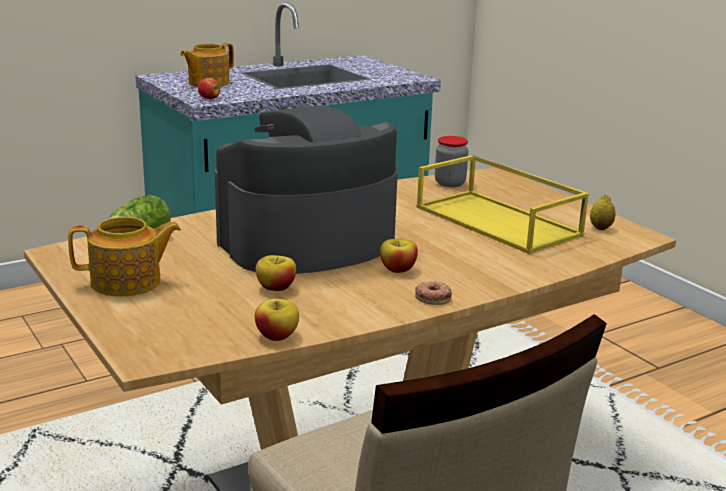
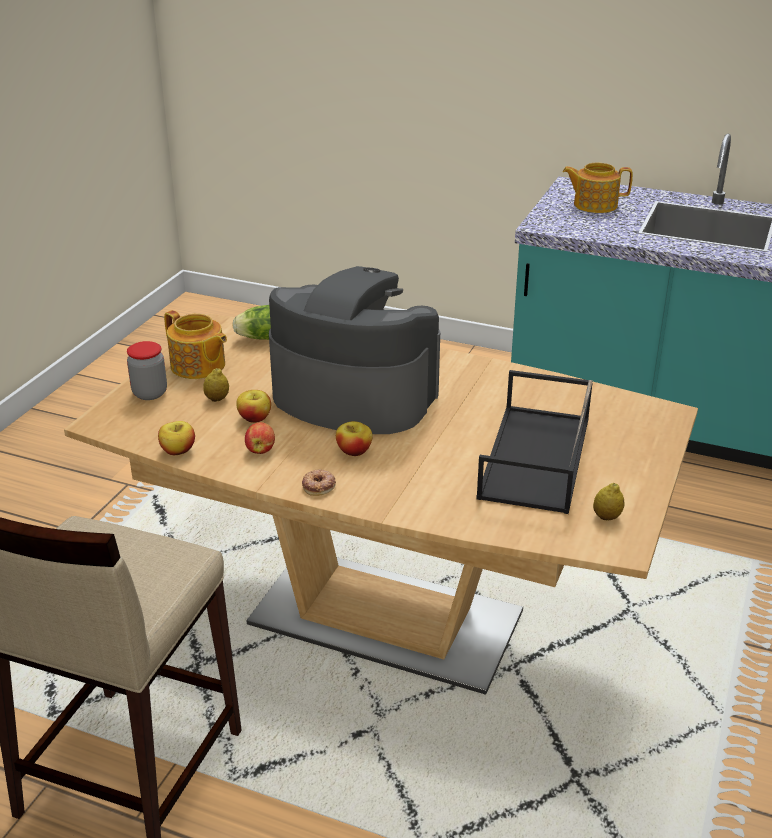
camera: 55 degrees right, 10 degrees up
(208, 99) = (549, 224): apple -> apple (260, 450)
(209, 292) = (217, 399): none -> lemon
(450, 183) = (598, 401): jar -> jar (150, 393)
(500, 221) = (537, 458): yellow tray -> black tray

